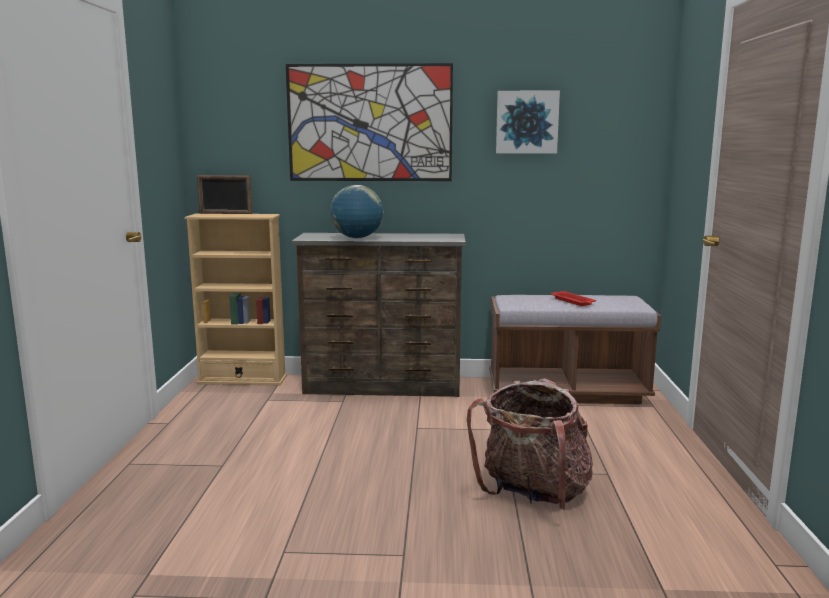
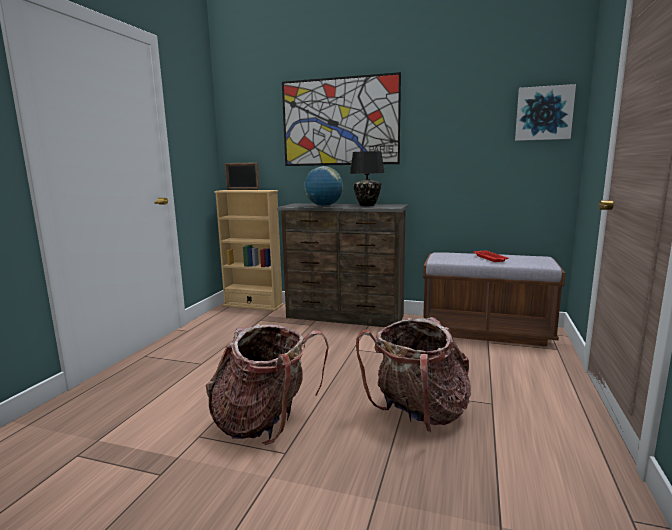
camera: 15 degrees right, 0 degrees up
(358, 525) = (265, 422): none -> backpack
(413, 236) = (366, 205): none -> black table lamp
(526, 122) = (459, 115): picture -> picture (543, 113)

